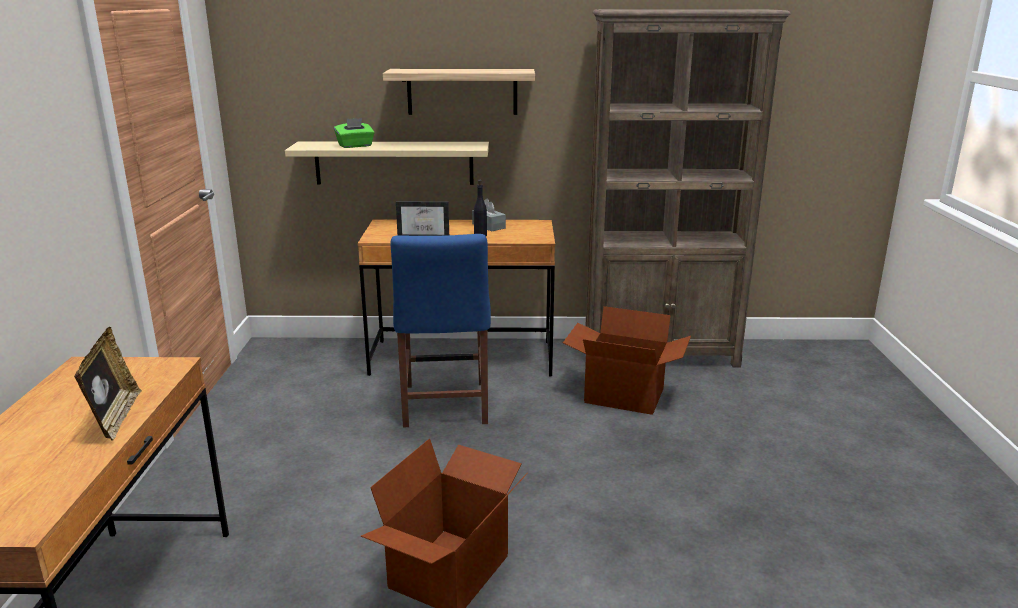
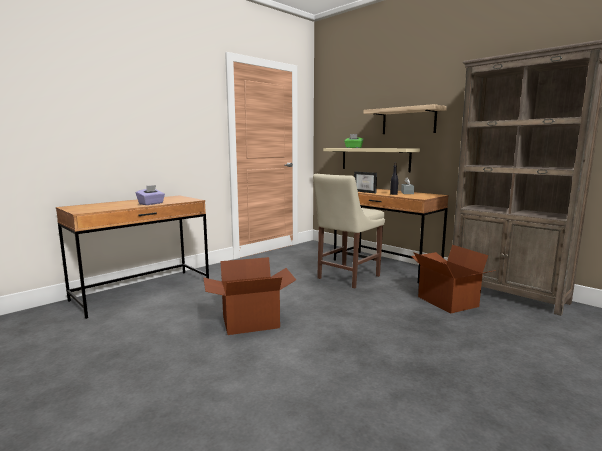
camera: 45 degrees right, 10 degrees down
(115, 418) = (151, 203): picture frame -> purple tissue box
(444, 407) = (346, 277): blue chair -> beige chair

